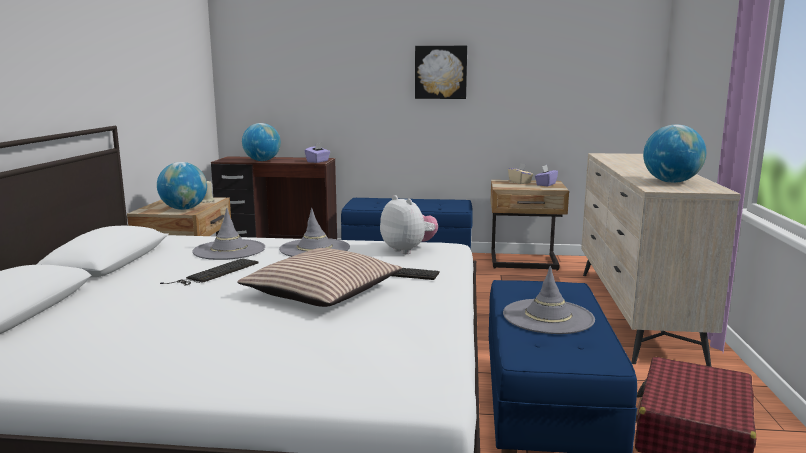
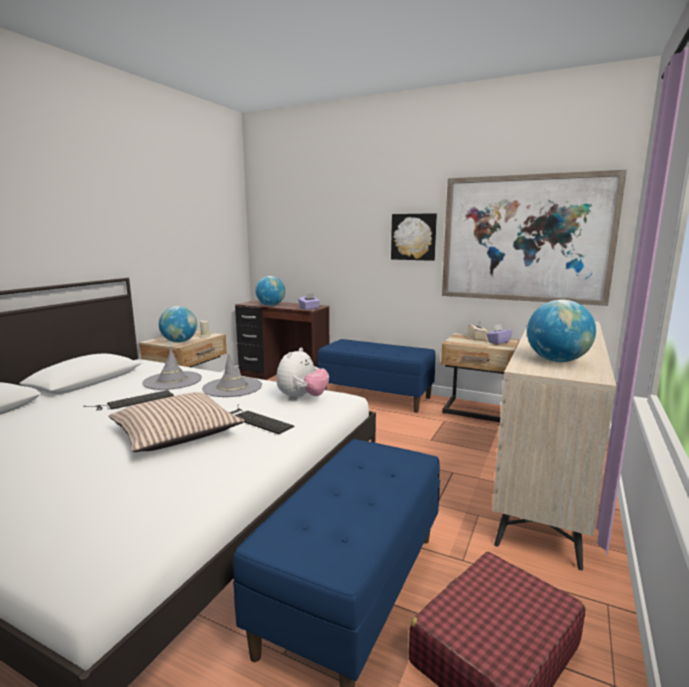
camera: 20 degrees right, 0 degrees up
(408, 250) = (302, 398): plush toy -> plush toy turned 45 degrees clockwise
(548, 317) = (352, 493): grey hat -> none
(563, 74) = (525, 239): none -> picture

